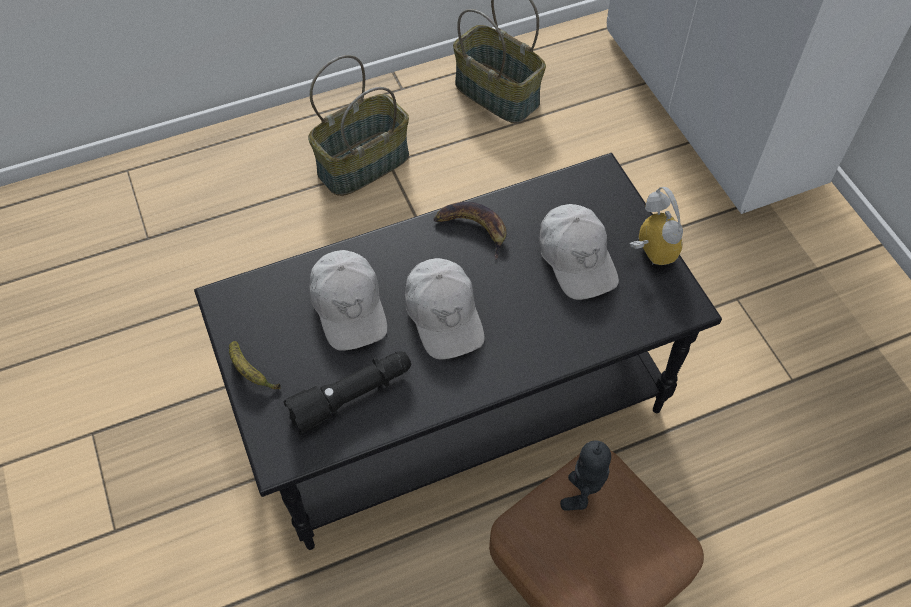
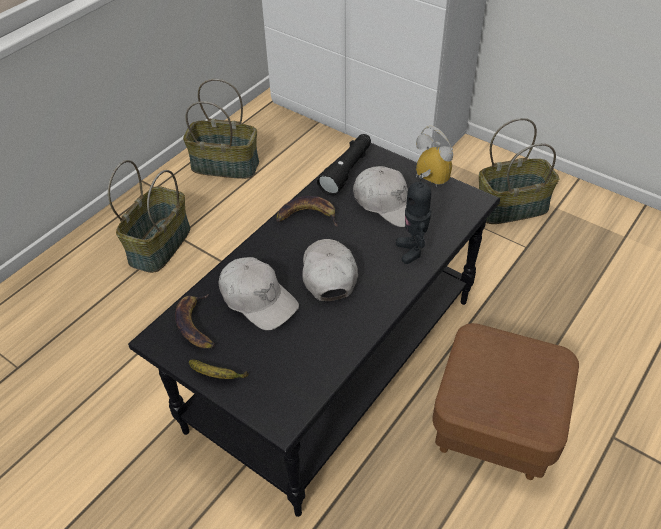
camera: 30 degrees left, 10 degrees down
(269, 302) = (196, 324): none -> banana
(352, 396) = (305, 353): black flashlight -> black flashlight (347, 170)
(444, 314) = (328, 274): white cap -> white cap turned 135 degrees counterclockwise
(581, 495) = (478, 357): toy robot -> toy robot (412, 250)
(815, 315) = (511, 207): none -> basket

